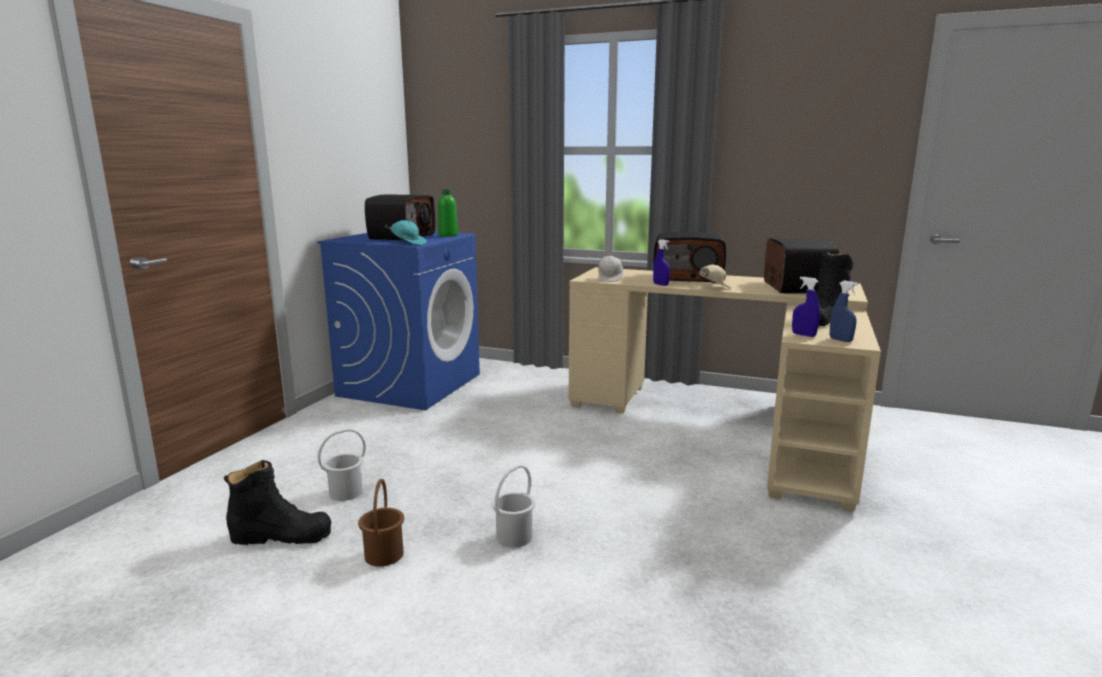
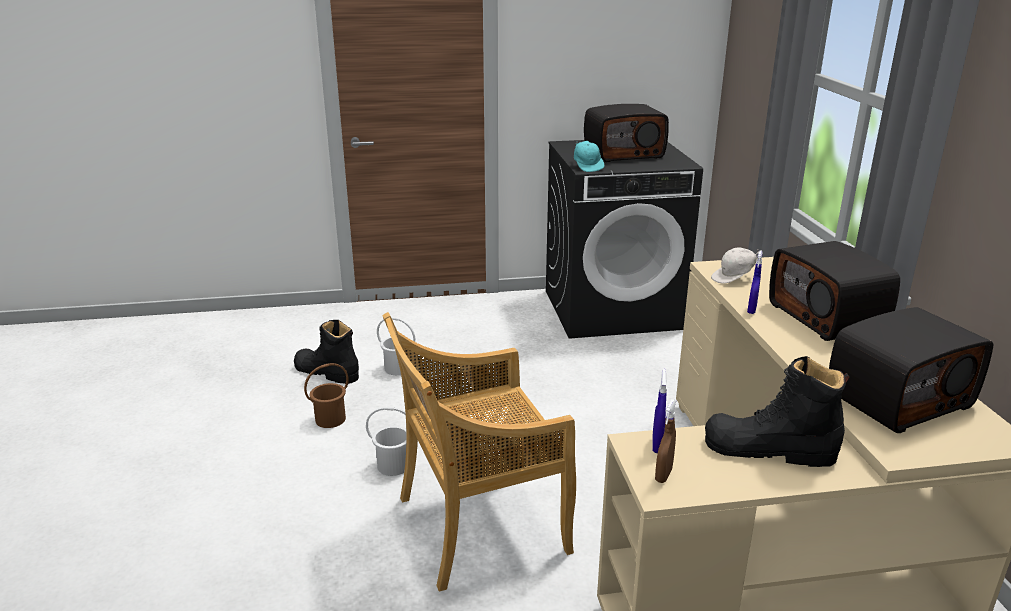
camera: 60 degrees right, 10 degrees up
(281, 535) = (326, 372): black boot -> black boot turned 150 degrees clockwise
(410, 384) = (613, 309): blue washing machine -> black washing machine
(448, 235) = (665, 164): green bottle -> none
(643, 518) = (479, 526): none -> beige chair
(712, 288) = (781, 343): beige cap -> none
(840, 340) = (663, 475): blue spray bottle -> brown spray bottle

